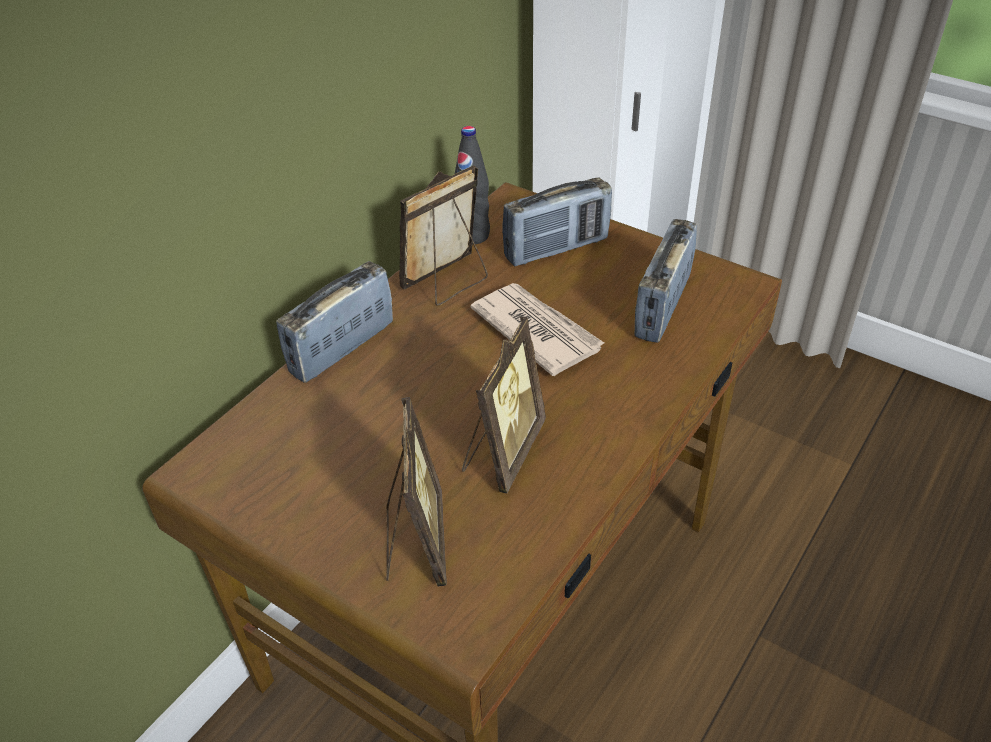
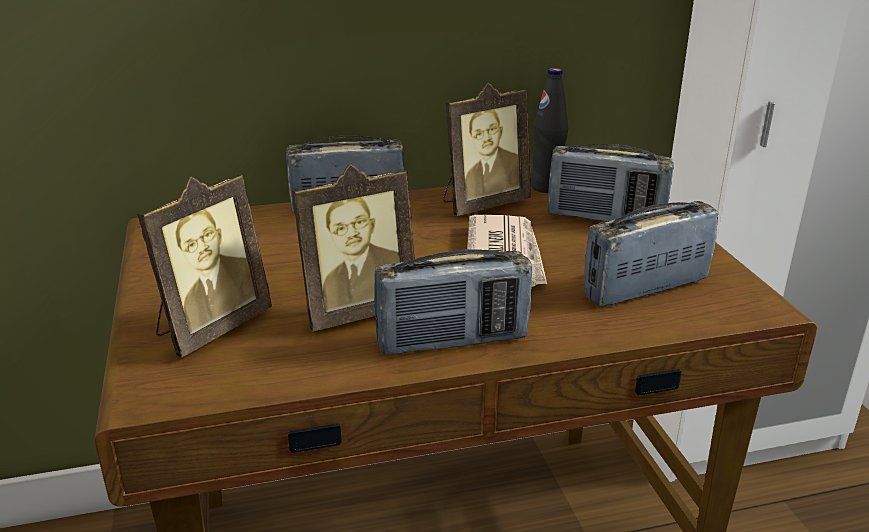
camera: 40 degrees right, 15 degrees down
(448, 282) = (482, 204): picture frame -> picture frame turned 150 degrees clockwise
(603, 435) = (452, 341): none -> radio

